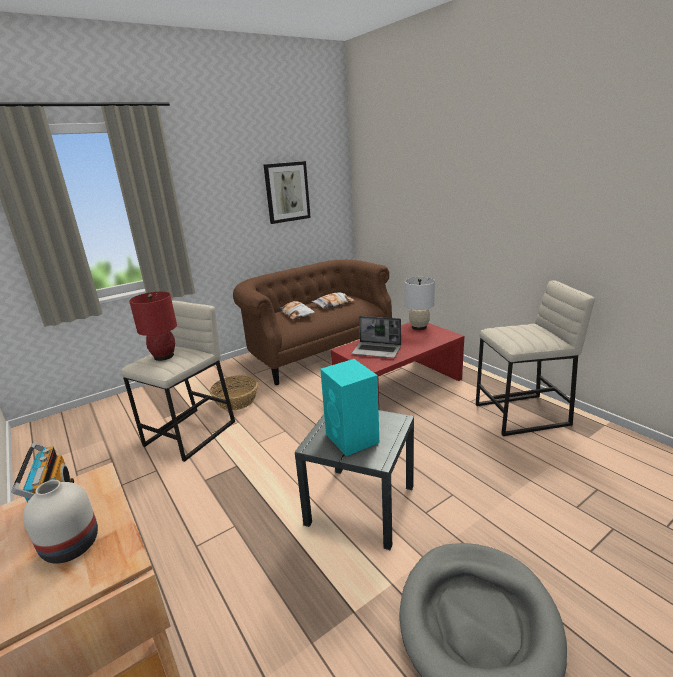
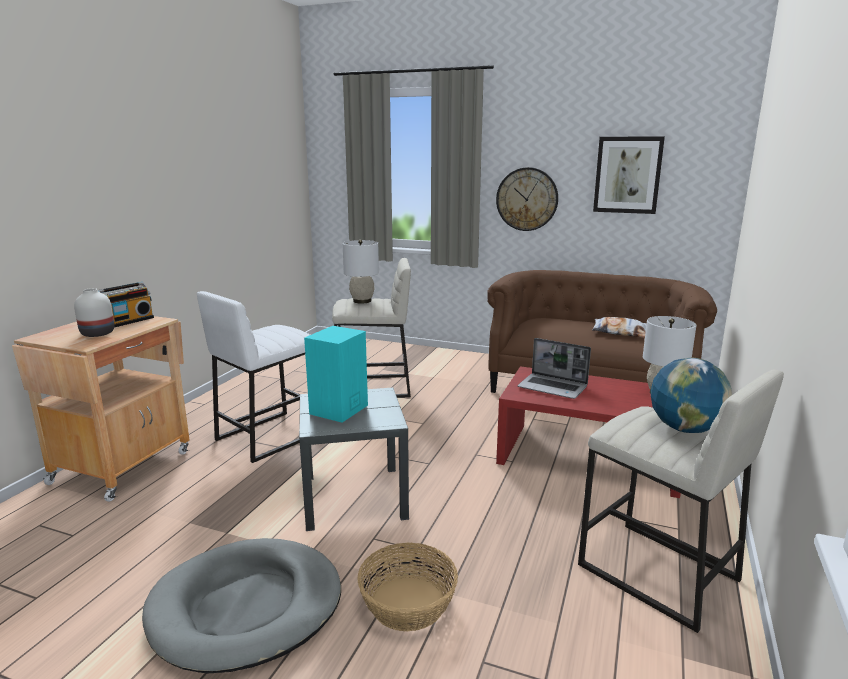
camera: 55 degrees right, 5 degrees down
(164, 356) = (362, 301): red table lamp -> white table lamp
(199, 529) = (270, 436): none -> white stool
(219, 223) = (527, 199): none -> wall clock
(236, 401) = (441, 386): basket -> basket (408, 604)
(296, 313) = (562, 325): pillow -> none
(377, 351) = (553, 387): laptop -> laptop turned 45 degrees counterclockwise
(529, 328) = (685, 429): none -> globe

